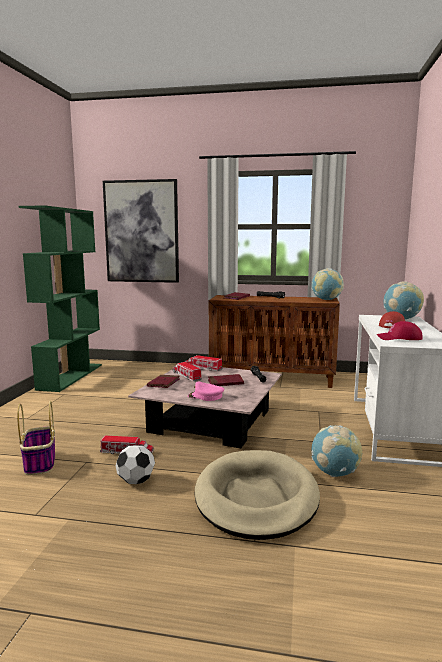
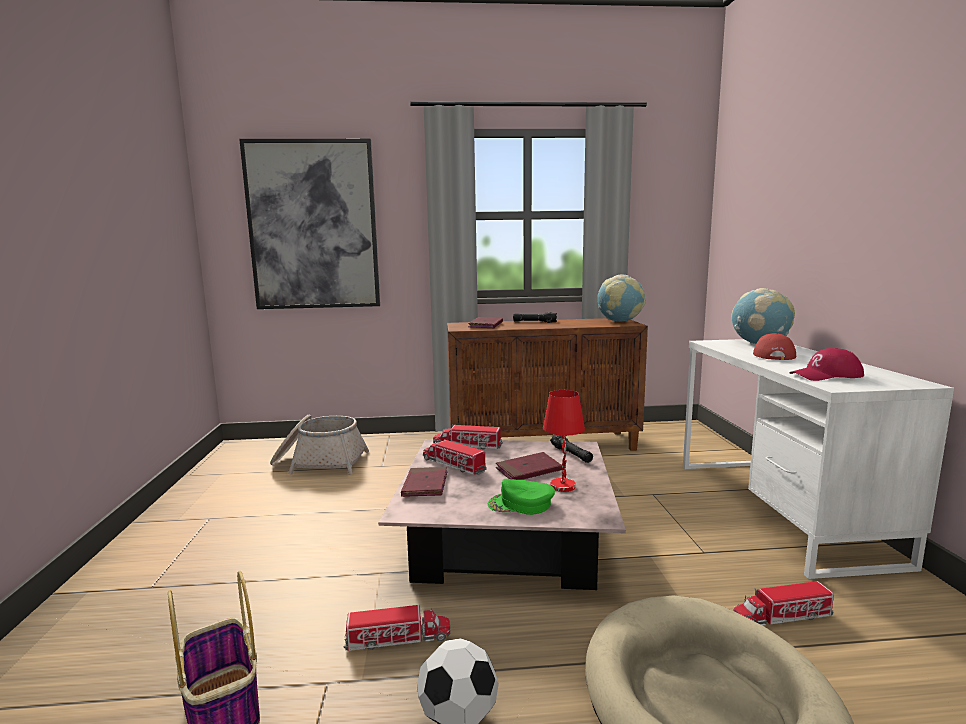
camera: 15 degrees left, 0 degrees up
(71, 376) = (208, 478): green bookcase -> none
(132, 375) = (319, 462): none -> basket
(205, 396) = (521, 504): pink cap -> green cap
(237, 391) = (563, 486): none -> red table lamp
(335, 473) = (781, 617): globe -> toy truck

